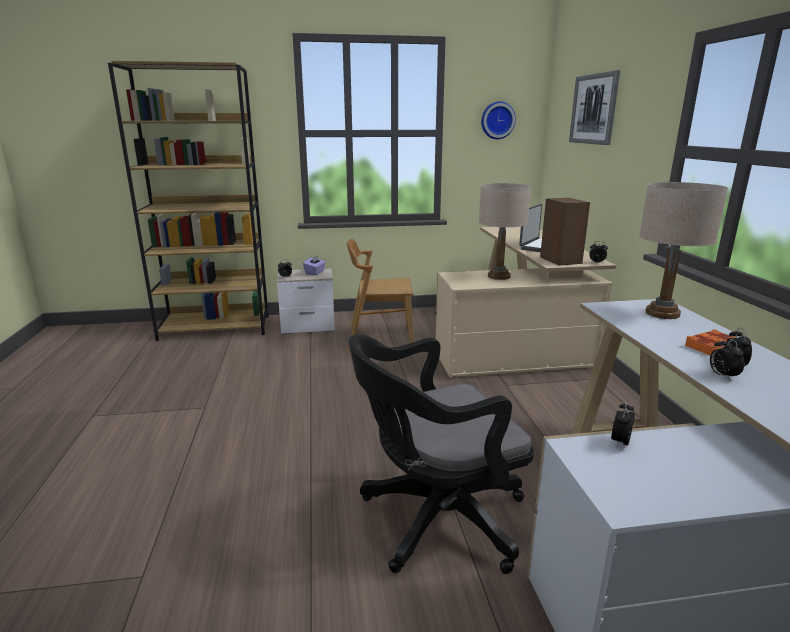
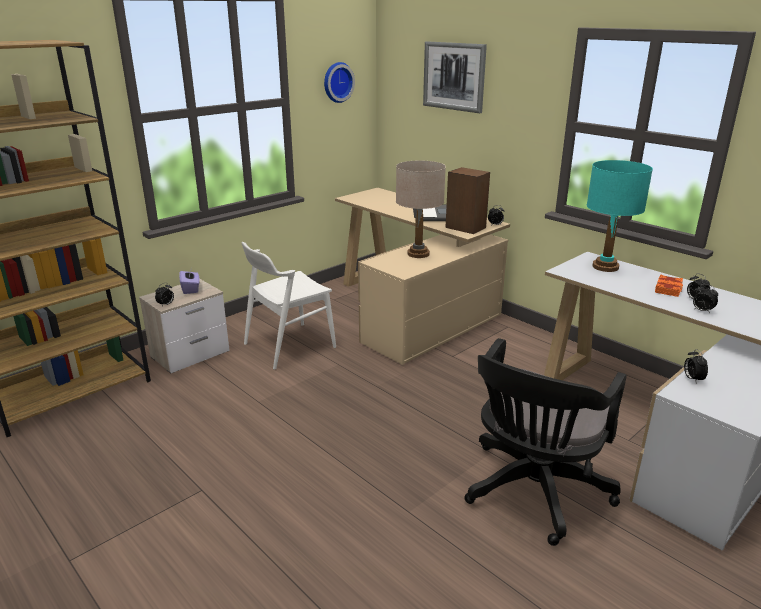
camera: 35 degrees left, 5 degrees up
(380, 339) = (289, 345): brown chair -> white chair
(662, 313) = (605, 267): beige table lamp -> turquoise table lamp

